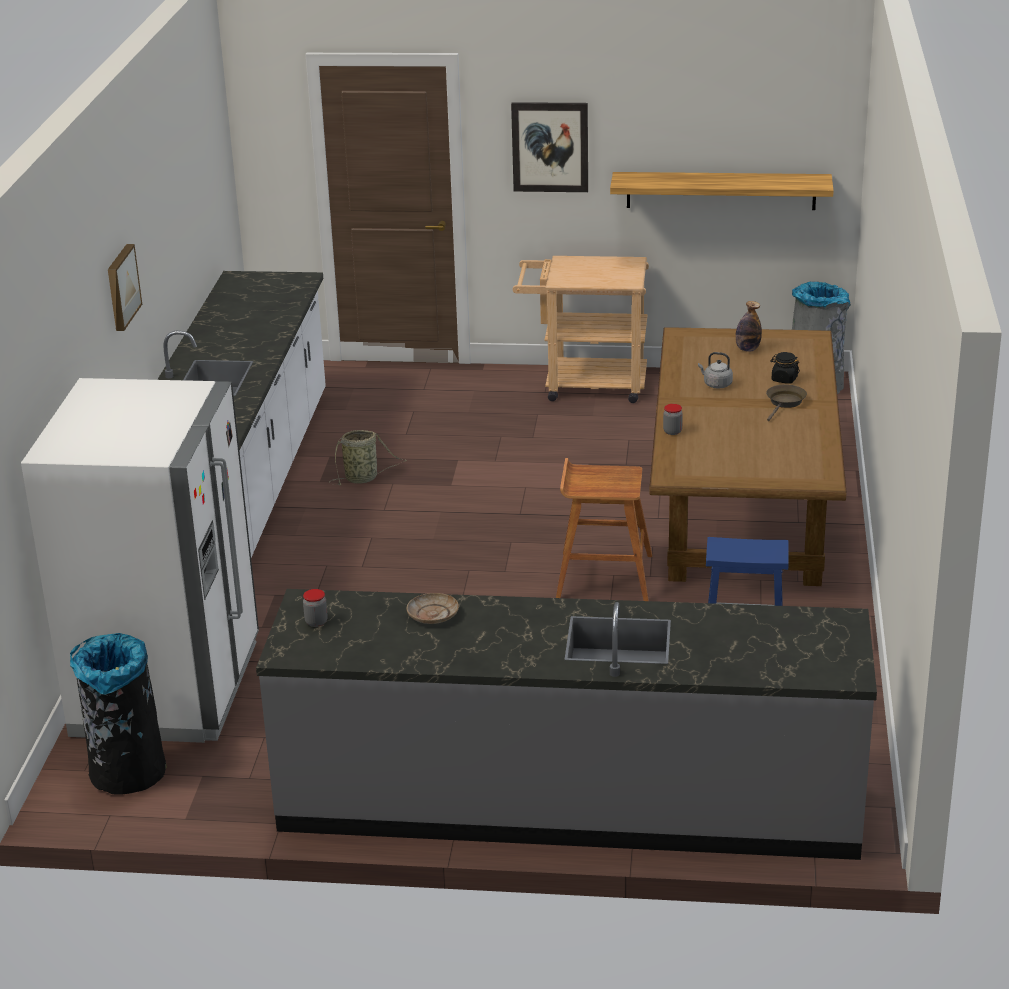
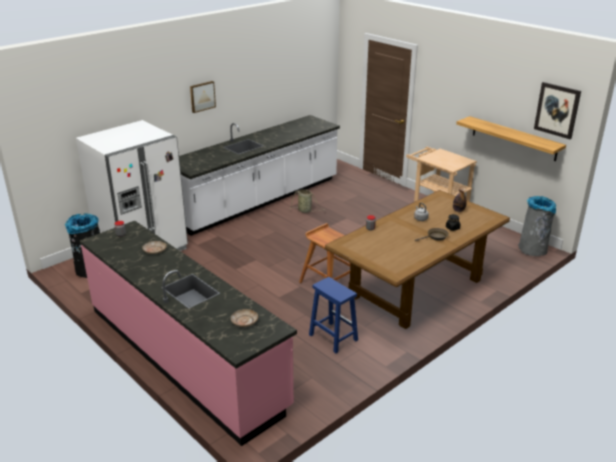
camera: 40 degrees right, 0 degrees up
(550, 147) = (446, 97): picture -> picture (557, 110)
(569, 801) = (185, 356): grey counter -> pink counter
(781, 636) = (244, 321): none -> beige plate

